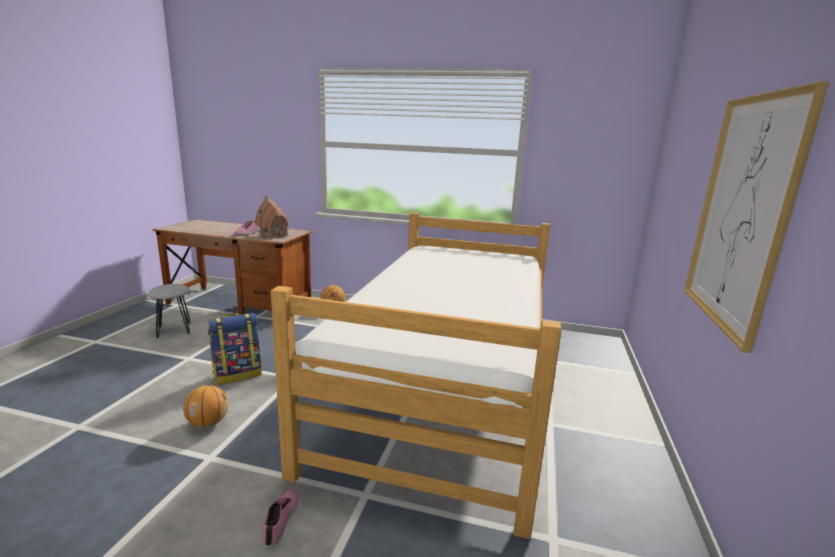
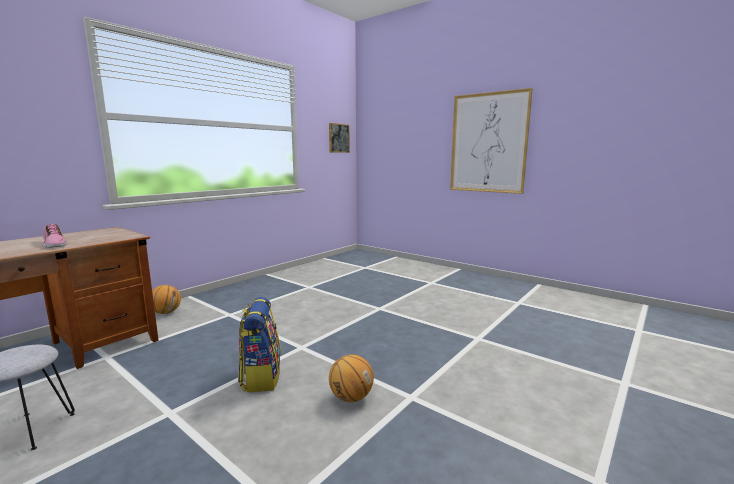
camera: 65 degrees left, 5 degrees down
(273, 235) = (101, 236): toy house -> none
(282, 519) = (496, 368): shoe -> none
(447, 385) = (370, 296): bed -> none
(609, 166) = (339, 138): none -> picture

